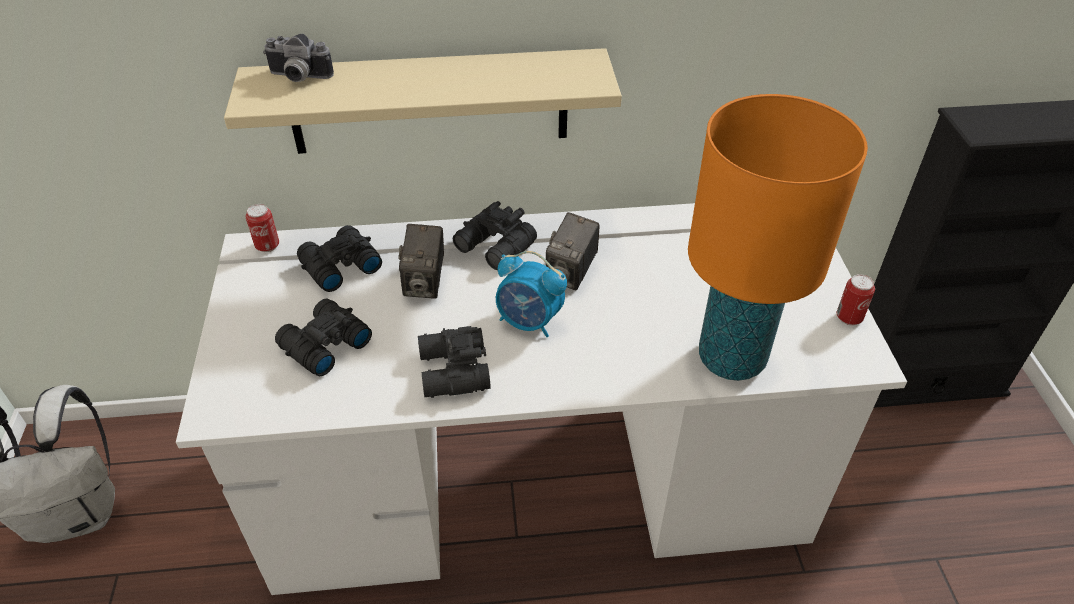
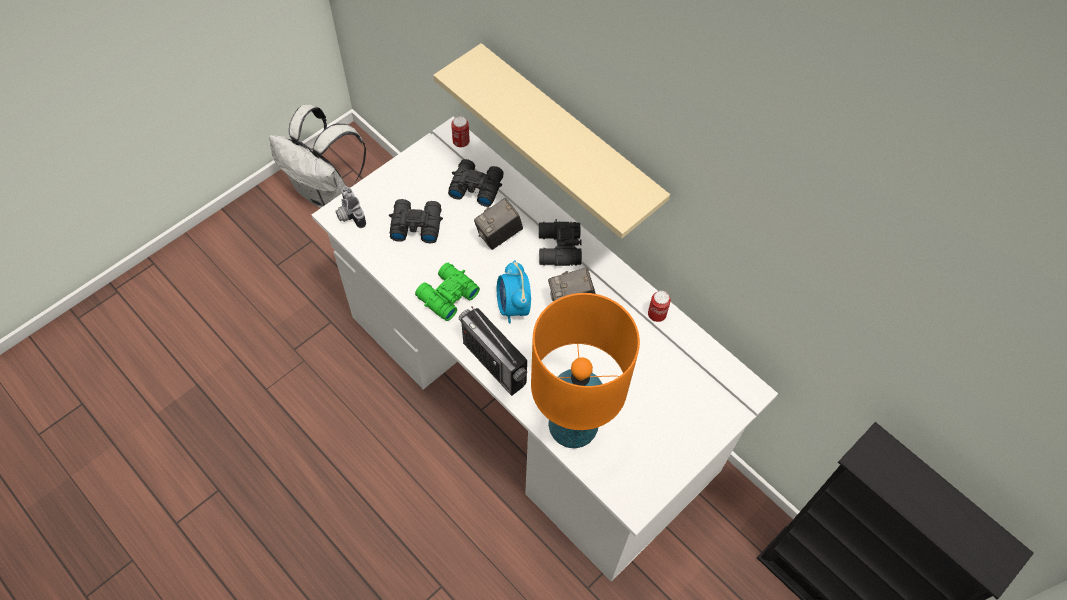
camera: 50 degrees right, 15 degrees up
(298, 78) = (495, 76): camera -> camera (349, 215)
(452, 372) = (446, 296): black binoculars -> green binoculars
(589, 380) = (494, 363): none -> radio
(849, 318) = (666, 476): can -> can (656, 315)

